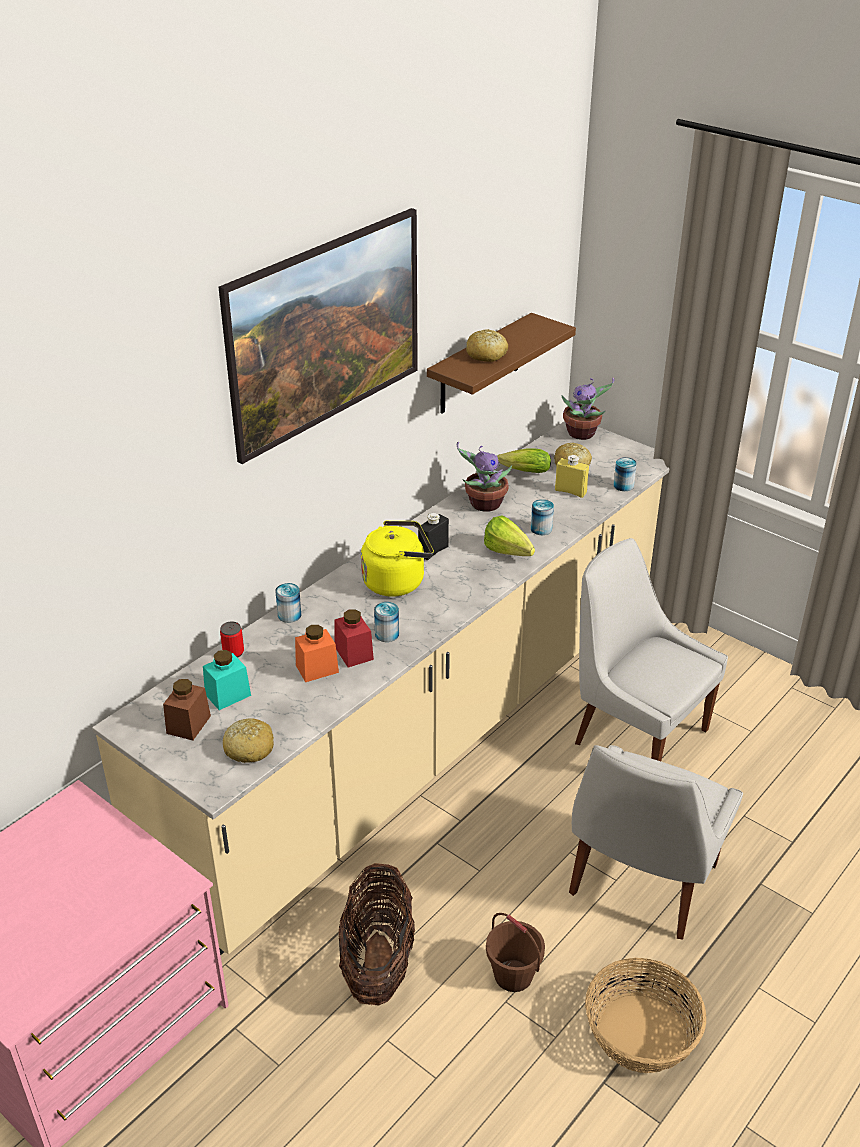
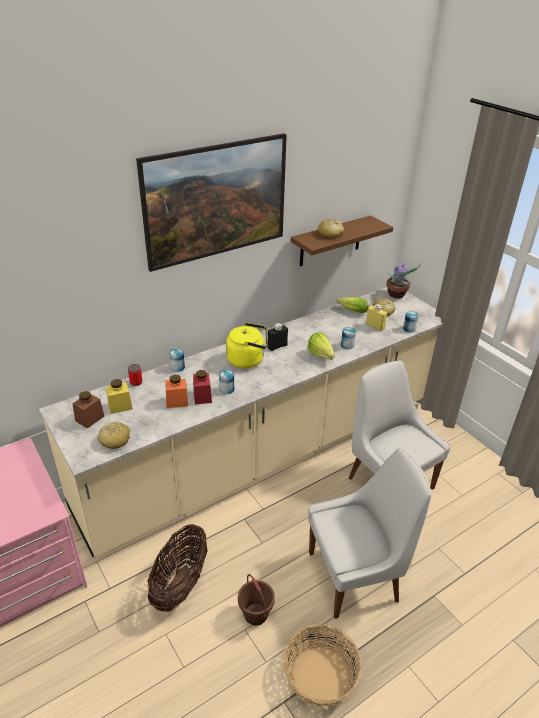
camera: 15 degrees right, 0 degrees up
(228, 695) = (120, 406): turquoise jar -> yellow jar
(483, 504) = (319, 325): potted plant -> none
(640, 883) = (356, 575): white chair -> white chair turned 150 degrees counterclockwise

